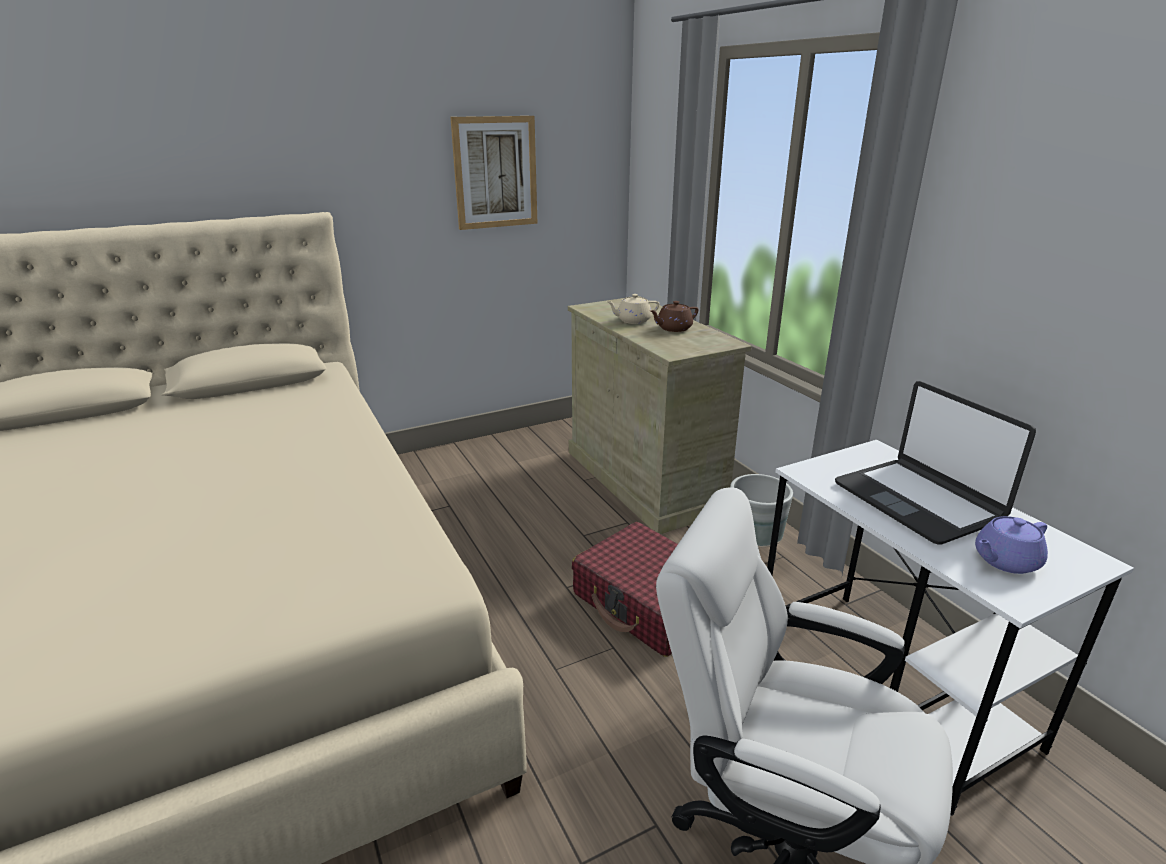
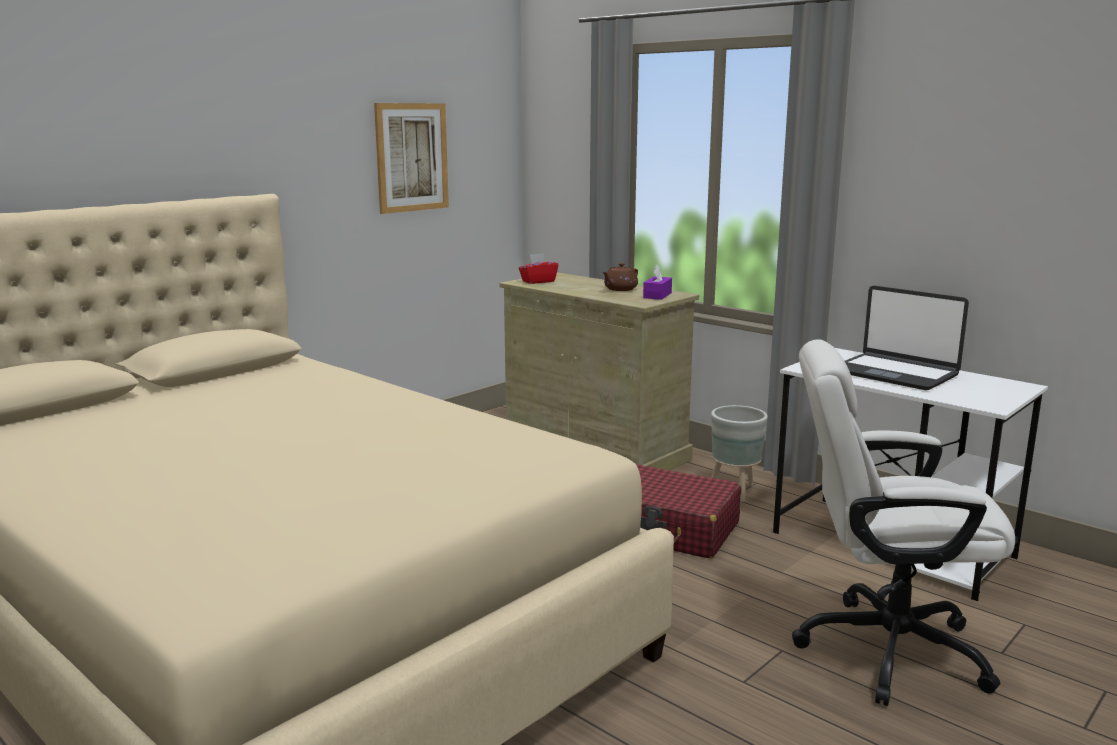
camera: 20 degrees left, 10 degrees down
(605, 308) = (538, 281): none -> red tissue box
(633, 320) = (576, 287): beige teapot -> none
(702, 343) = (657, 295): none -> purple tissue box
(1005, 561) = (973, 392): purple teapot -> none

